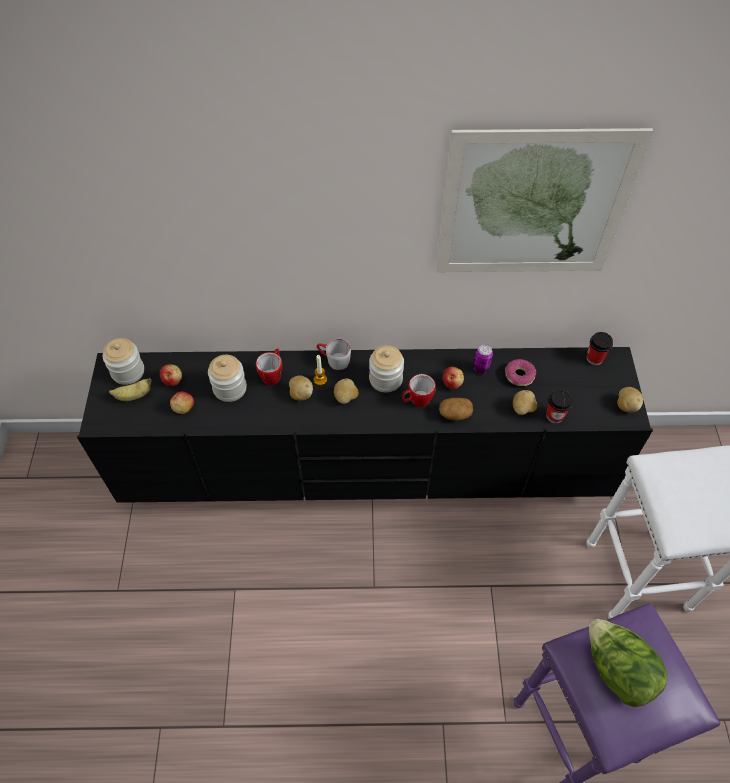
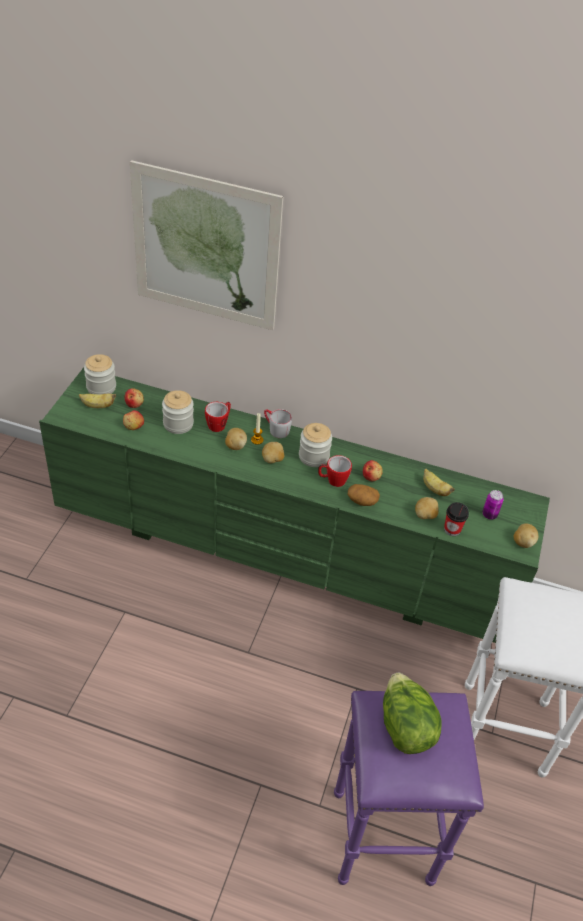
camera: 15 degrees right, 10 degrees down
(364, 472) = (281, 557): black cabinet -> green cabinet
(481, 368) = (402, 473): can -> can (489, 514)
(519, 376) = (434, 489): donut -> banana
(533, 205) = (466, 323): picture -> picture (206, 248)
(594, 358) = (511, 497): cup -> none

